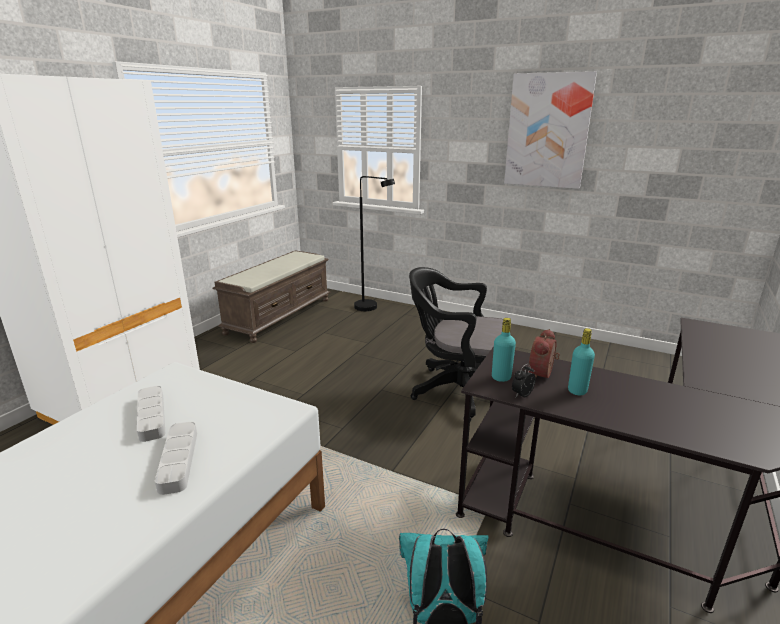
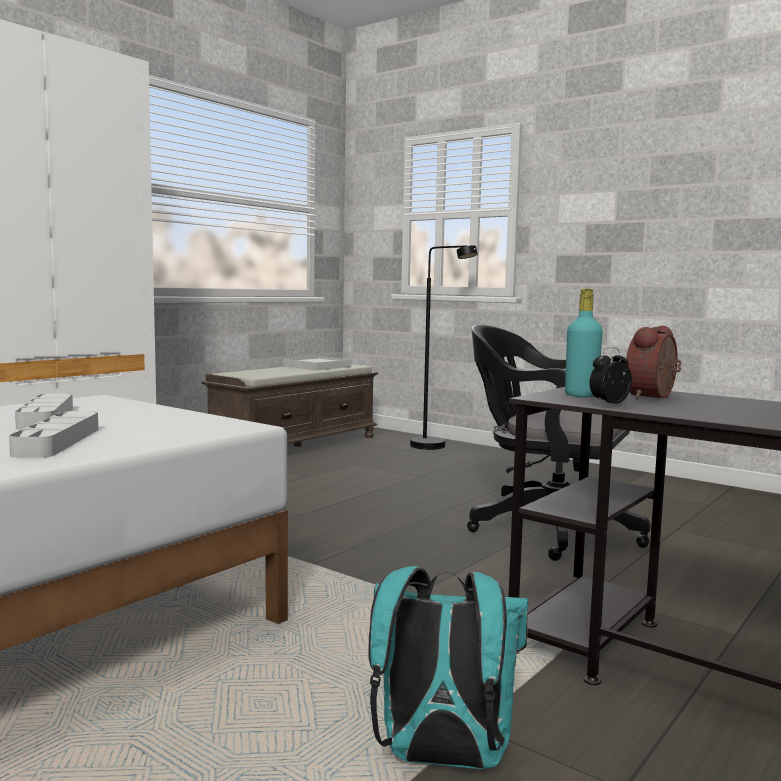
camera: 10 degrees right, 15 degrees down
(288, 261) = (317, 366): none -> white tray
(547, 131) = (704, 166): picture -> none
(577, 391) = (707, 407): turquoise bottle -> none

